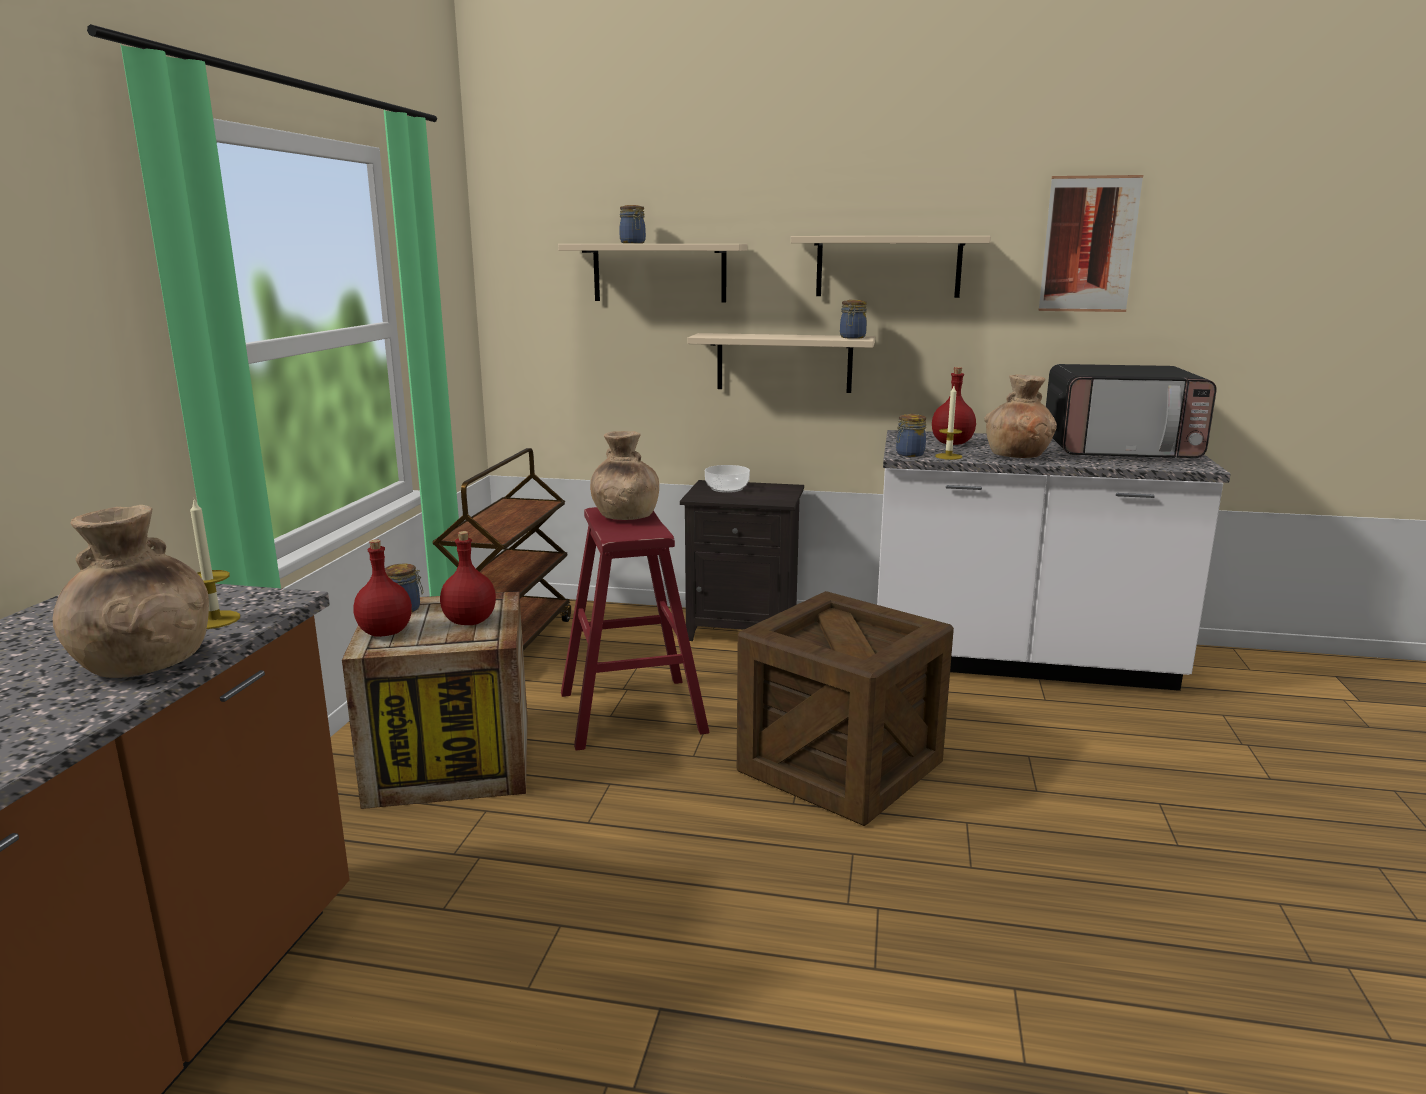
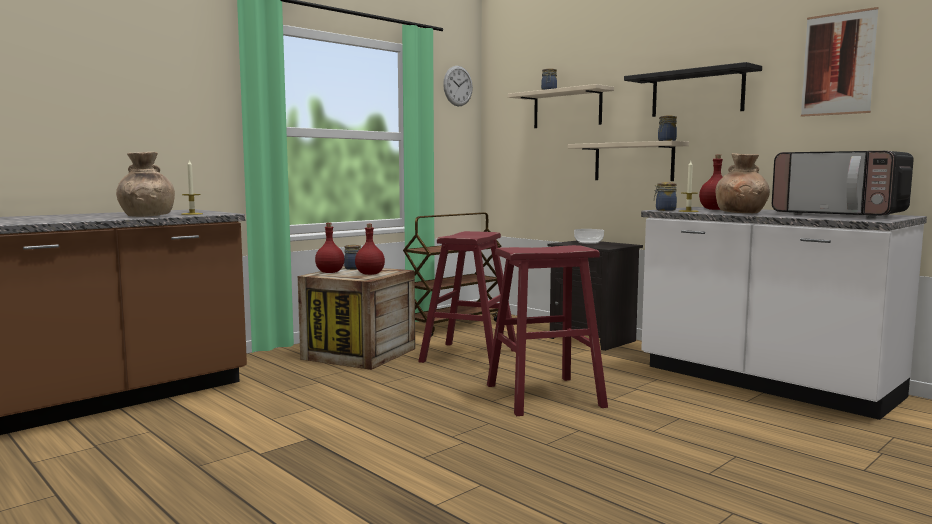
camera: 35 degrees right, 10 degrees down
(446, 221) = (458, 86): none -> wall clock
(624, 516) = (474, 233): brown vase -> none
(840, 767) = (544, 395): crate -> red stool
(888, 266) = (697, 93): beige shelf -> black shelf

